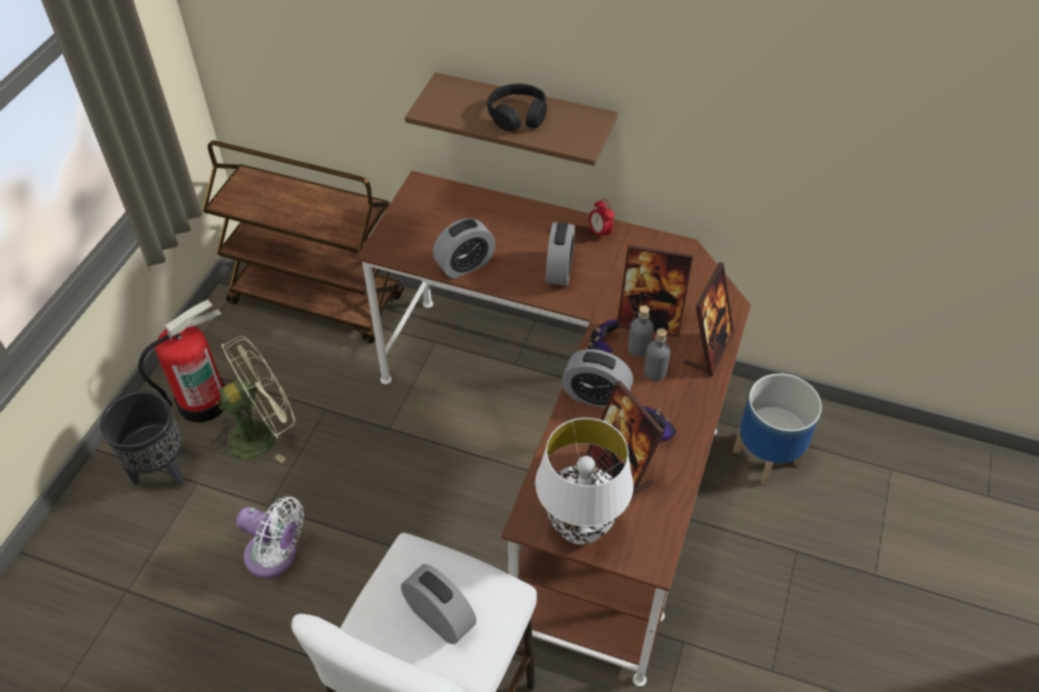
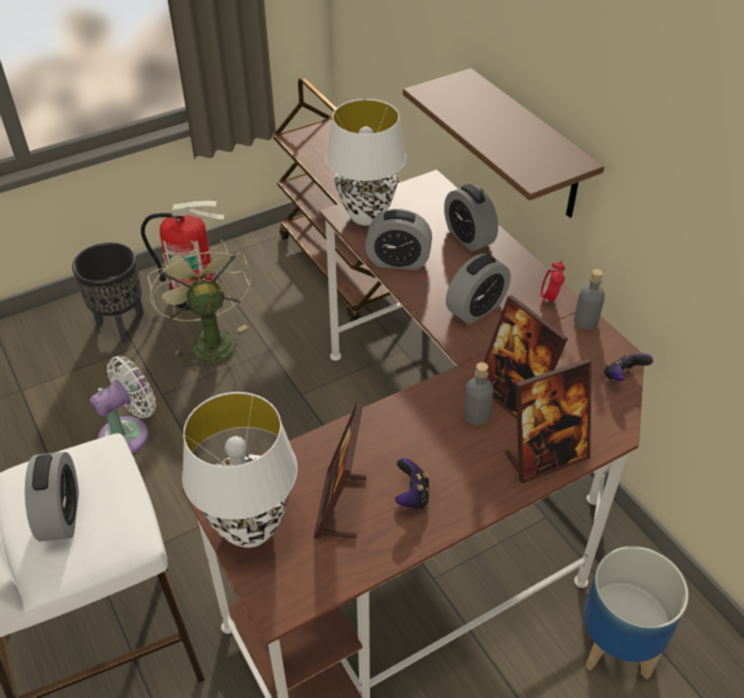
camera: 40 degrees right, 5 degrees down
(262, 433) = (209, 340): green fan -> green fan turned 120 degrees counterclockwise
(275, 556) = (129, 434): white fan -> white fan turned 105 degrees counterclockwise
(401, 241) = (367, 216): none -> white table lamp
(517, 115) = (502, 128): black headphones -> none
(595, 396) = (390, 430): alarm clock -> alarm clock (468, 237)
(601, 347) = (442, 393): game controller -> game controller (622, 377)
(655, 372) = (469, 444): grey bottle -> grey bottle (585, 321)

